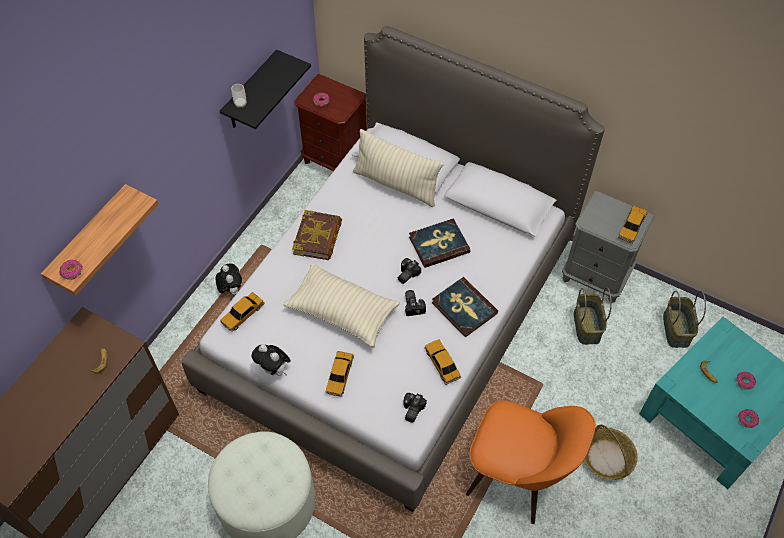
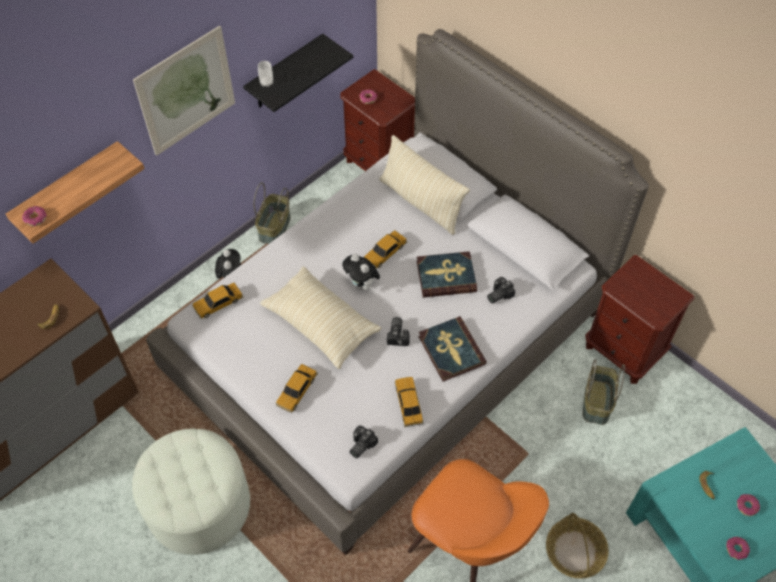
camera: 15 degrees right, 0 degrees up
(176, 125) = (186, 91): none -> picture
(274, 370) = (232, 368): plush toy -> plush toy (362, 285)
(318, 238) = (320, 241): book -> none
(406, 274) = (401, 300): camera -> camera (498, 294)
(595, 277) = (623, 351): grey nightstand -> brown nightstand
(631, 227) = (663, 304): toy car -> toy car (385, 252)
(677, 329) = (698, 430): basket -> basket (275, 228)

